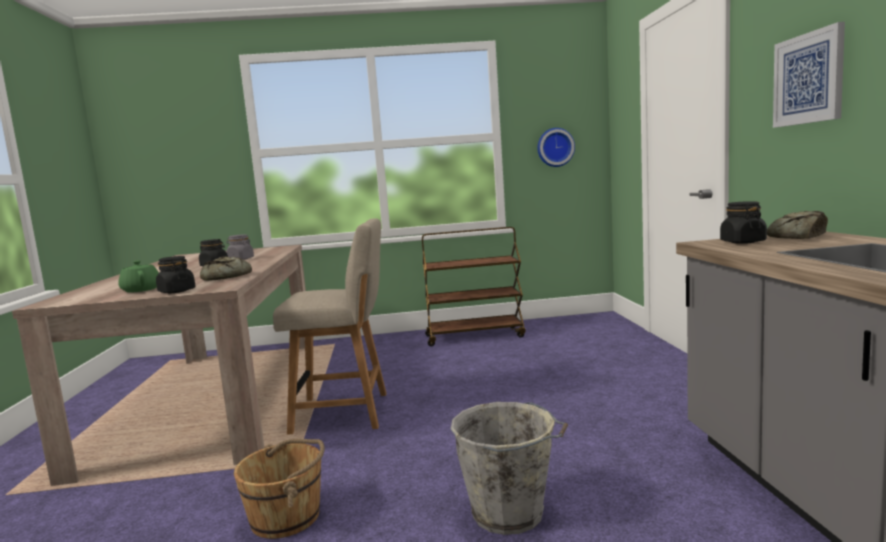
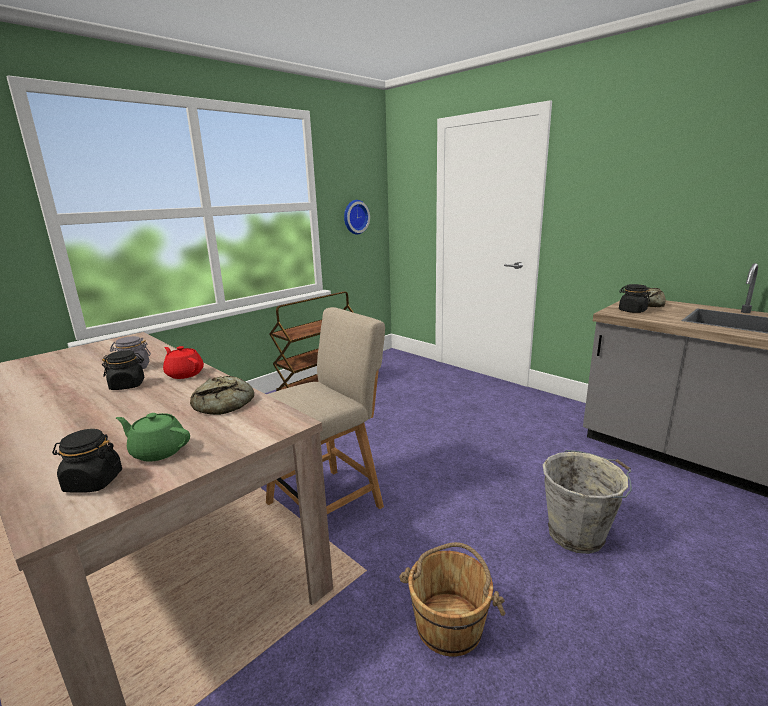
camera: 40 degrees left, 10 degrees up
(176, 291) = (234, 441): black jar -> black jar (93, 482)
(252, 263) = (184, 374): none -> red teapot
(808, 79) = (627, 198): picture -> none

